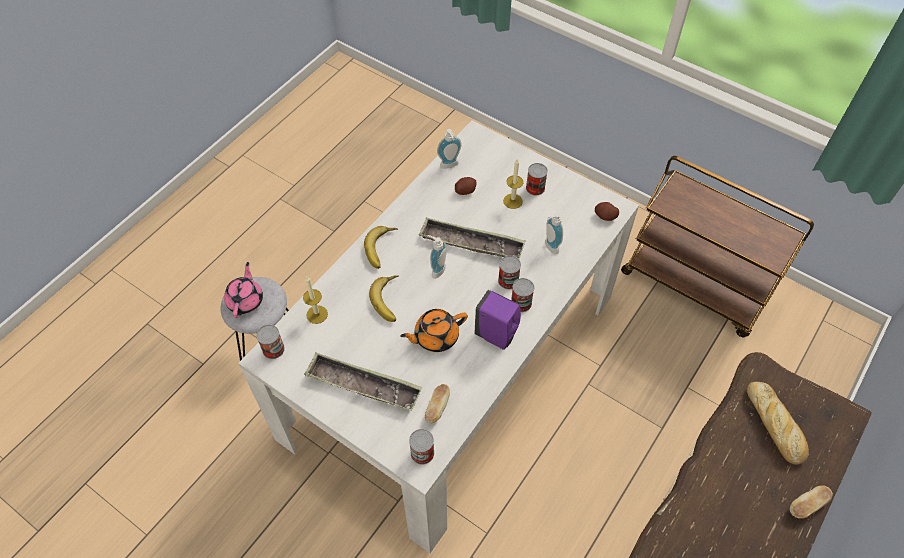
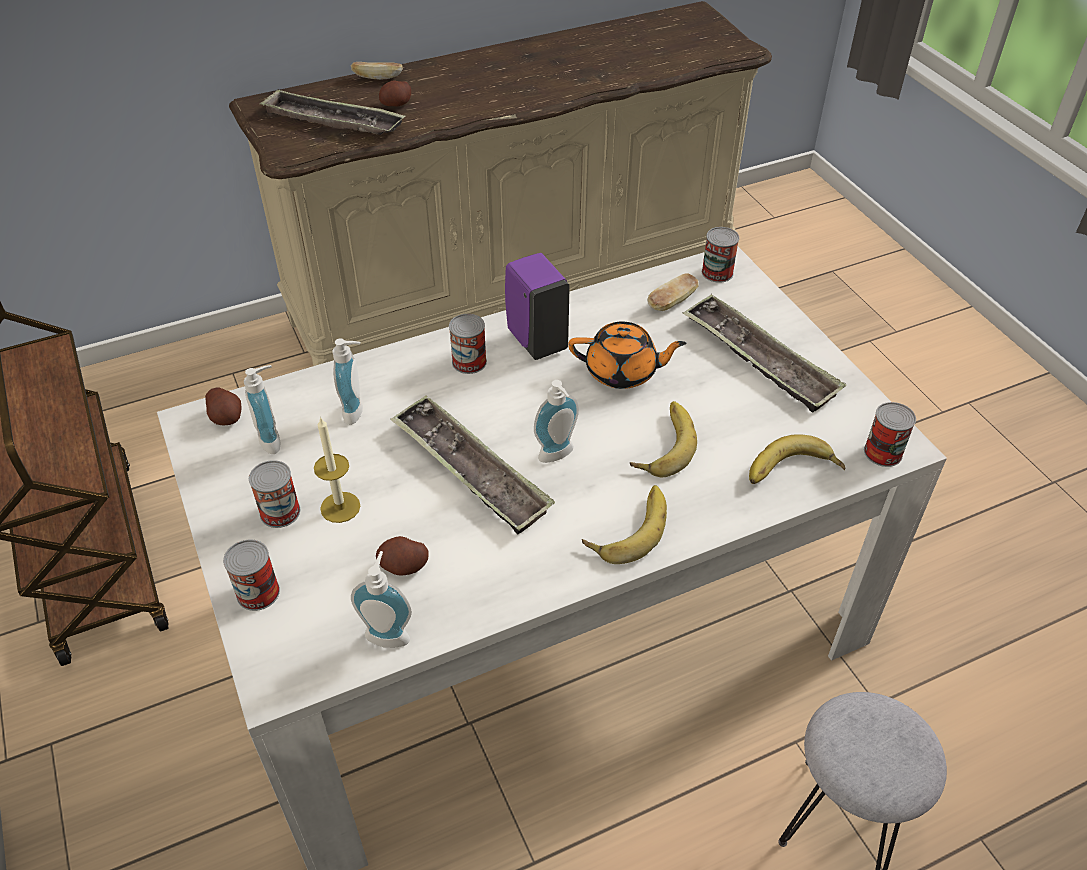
camera: 150 degrees left, 10 degrees down
(246, 300) = (891, 753): pink teapot -> none
(317, 314) = (793, 472): candle -> banana
(508, 280) = (461, 395): can -> can (258, 592)
(572, 216) = (274, 439): none -> soap dispenser
(755, 474) = (396, 104): none -> potato
(775, 425) = (333, 121): bread -> tray

